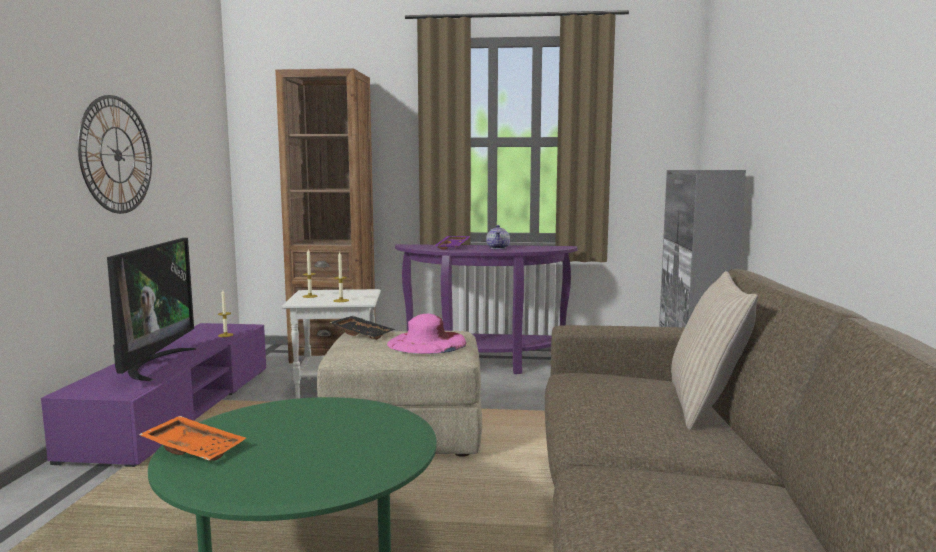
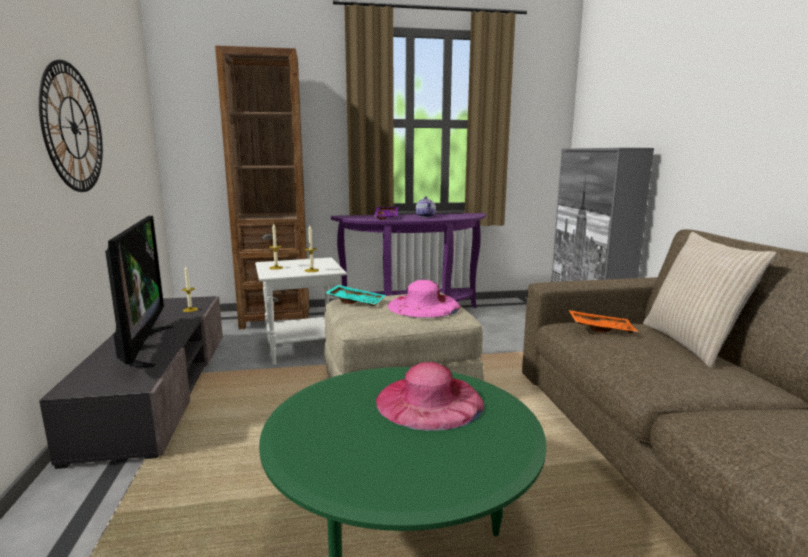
camera: 15 degrees left, 5 degrees up
(178, 409) = (159, 387): purple tv stand -> grey tv stand
(195, 448) = (306, 446): orange tray -> orange tray (601, 329)
(343, 428) = (429, 401): none -> pink hat
(363, 334) = (356, 302): black tray -> turquoise tray

